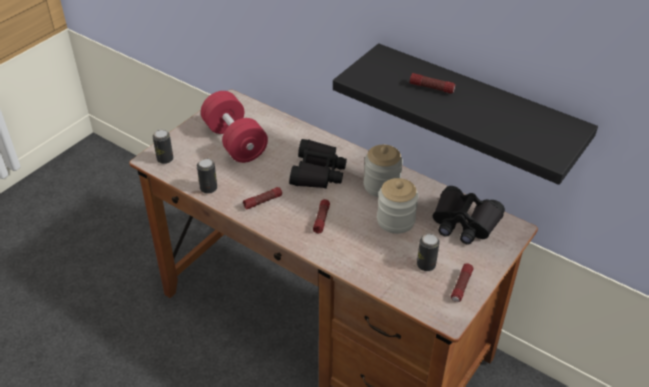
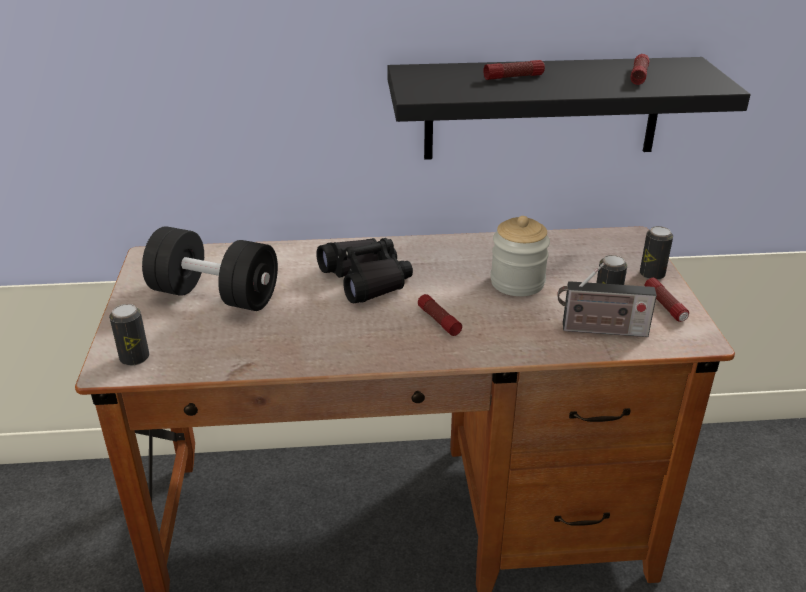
camera: 40 degrees left, 10 degrees down
(208, 188) = (248, 360): can -> can (652, 274)
(235, 141) = (215, 295): red dumbbell -> black dumbbell
(263, 201) = (342, 338): flashlight -> flashlight (638, 76)
(381, 185) = (455, 259): jar -> none
(399, 277) = (600, 330): none -> radio
(464, 222) = (582, 253): black binoculars -> none

